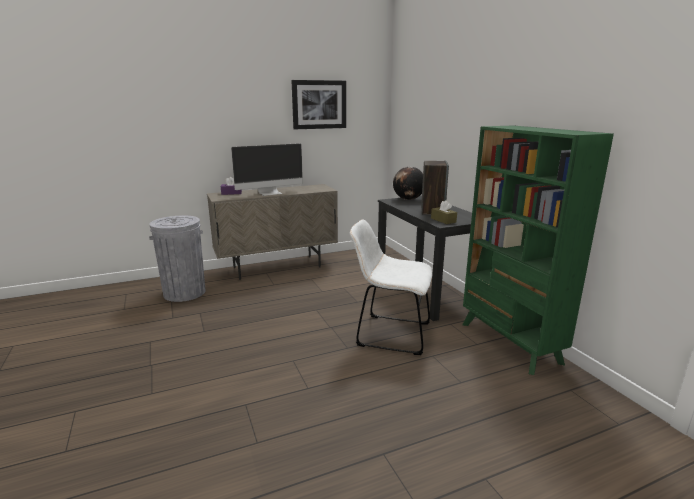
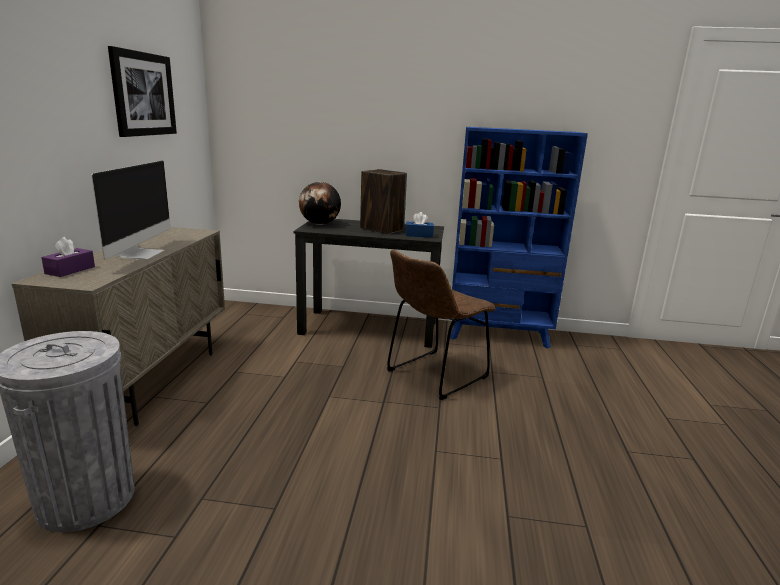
camera: 60 degrees left, 0 degrees up
(389, 334) = (433, 375): white chair -> brown chair
(443, 220) = (419, 235): brown tissue box -> blue tissue box
(509, 343) = (499, 335): green bookcase -> blue bookcase

